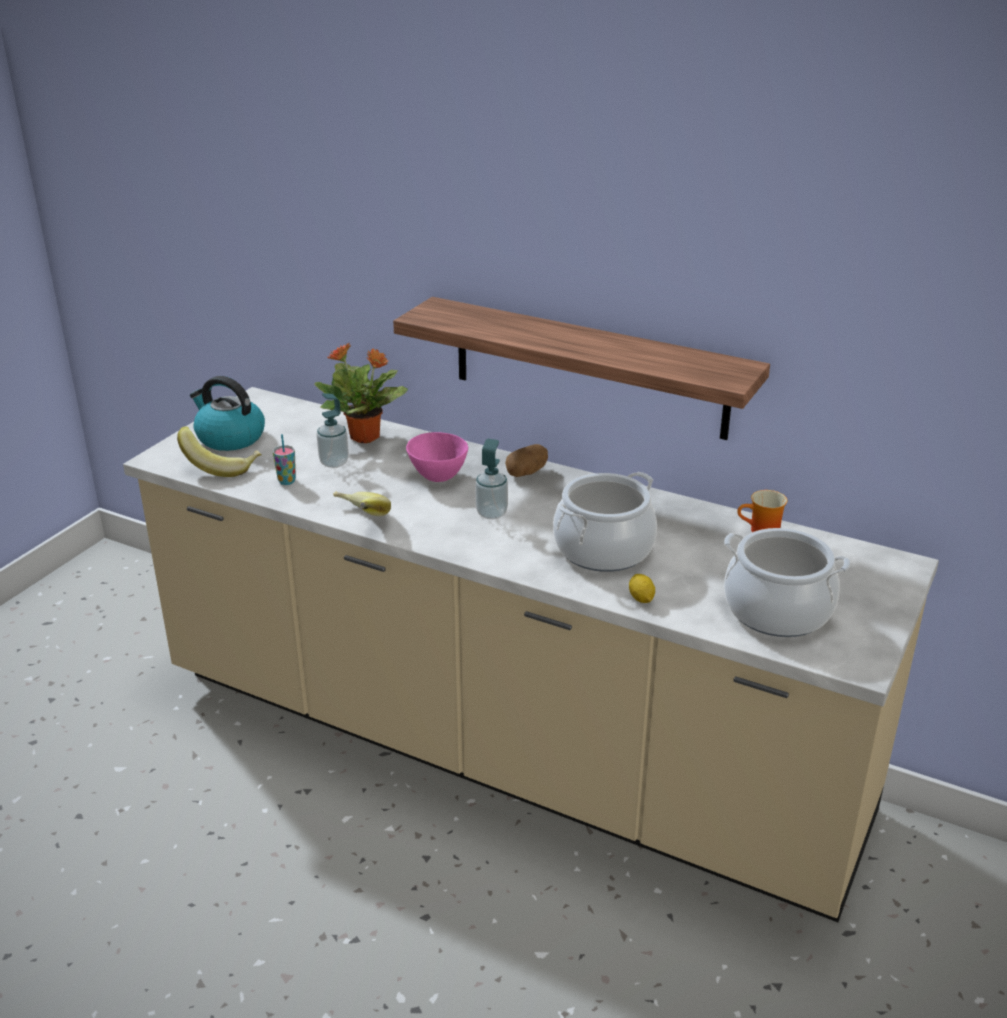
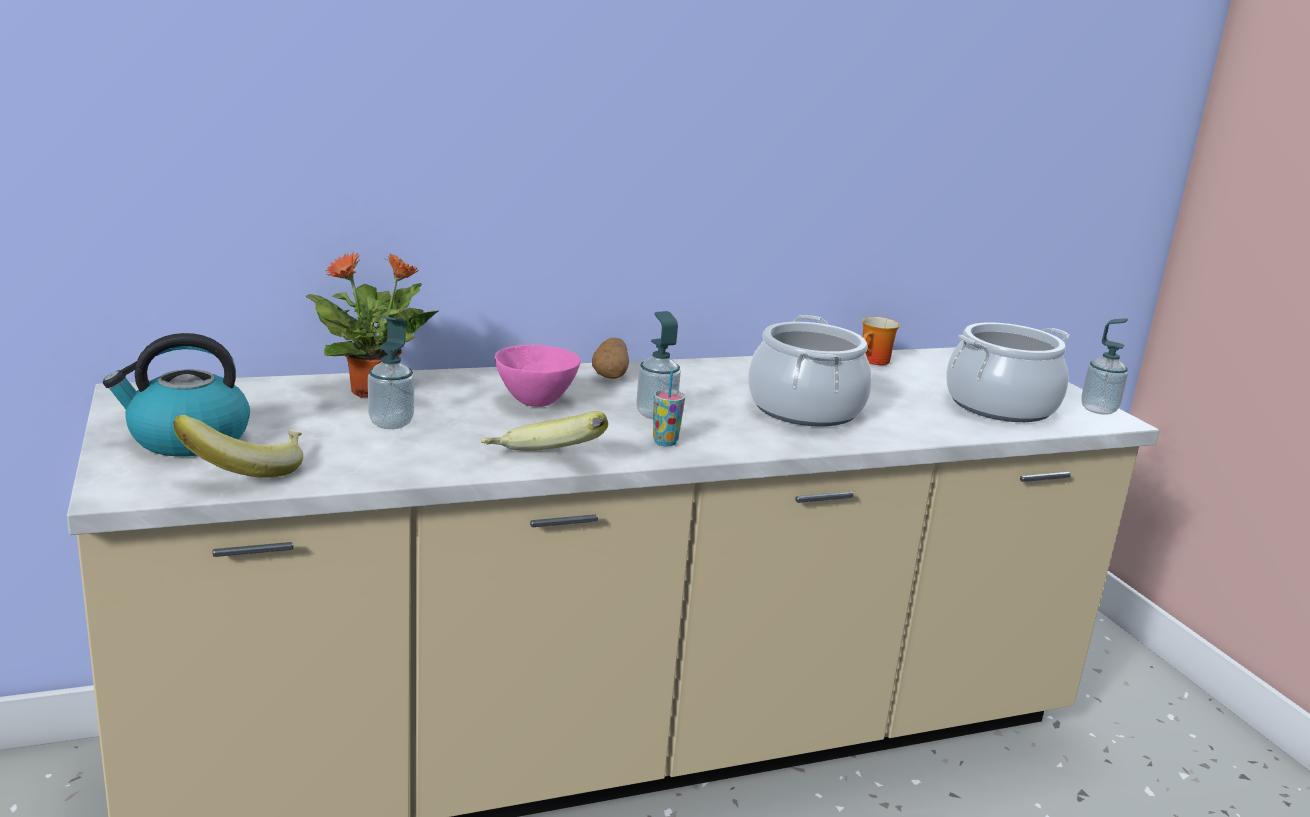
camera: 50 degrees left, 10 degrees down
(287, 481) = (373, 456): cup -> cup (665, 442)
(589, 368) = (653, 230): shelf -> none
(641, 598) = (909, 431): lemon -> none
(869, 652) = (1098, 409): none -> soap dispenser

